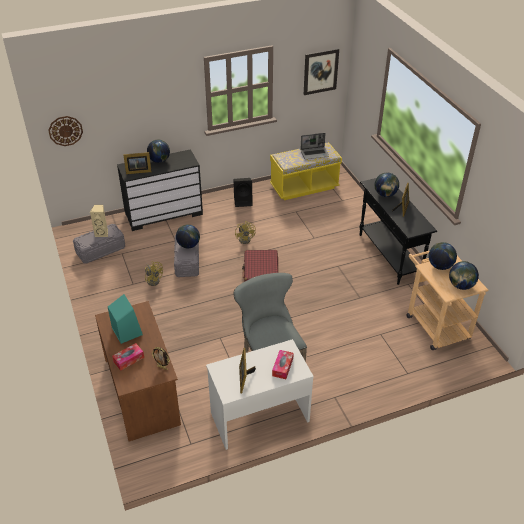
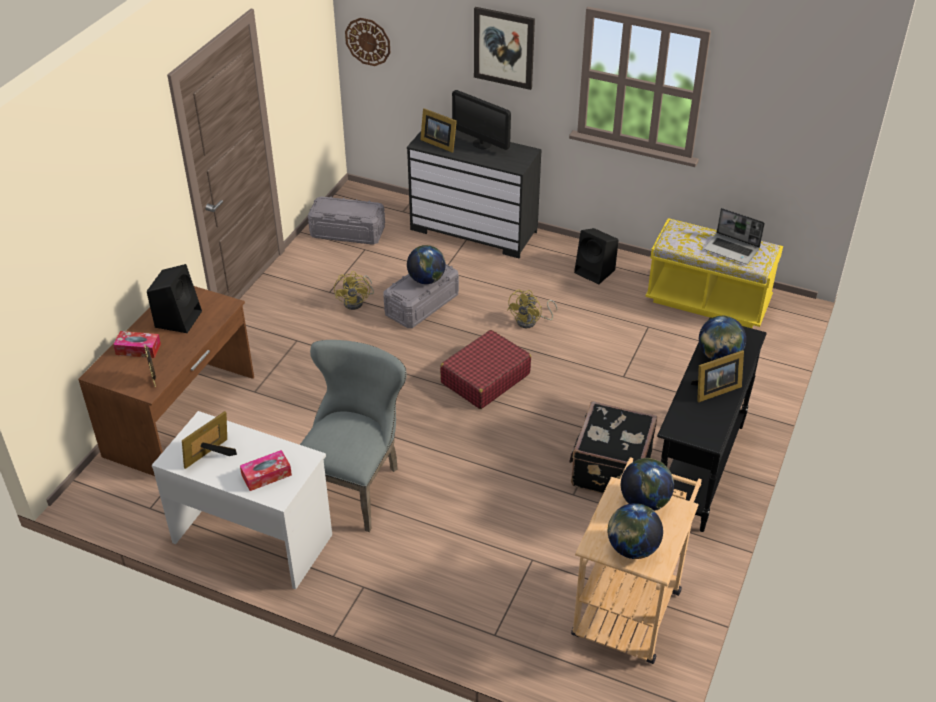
camera: 45 degrees right, 0 degrees up
(102, 233) = (354, 208): beige speaker -> none
(126, 331) = (178, 318): turquoise speaker -> black speaker
(159, 161) = (482, 144): globe -> monitor
(320, 71) = (797, 112): picture -> picture (504, 48)
(359, 278) = (609, 469): none -> black suitcase

